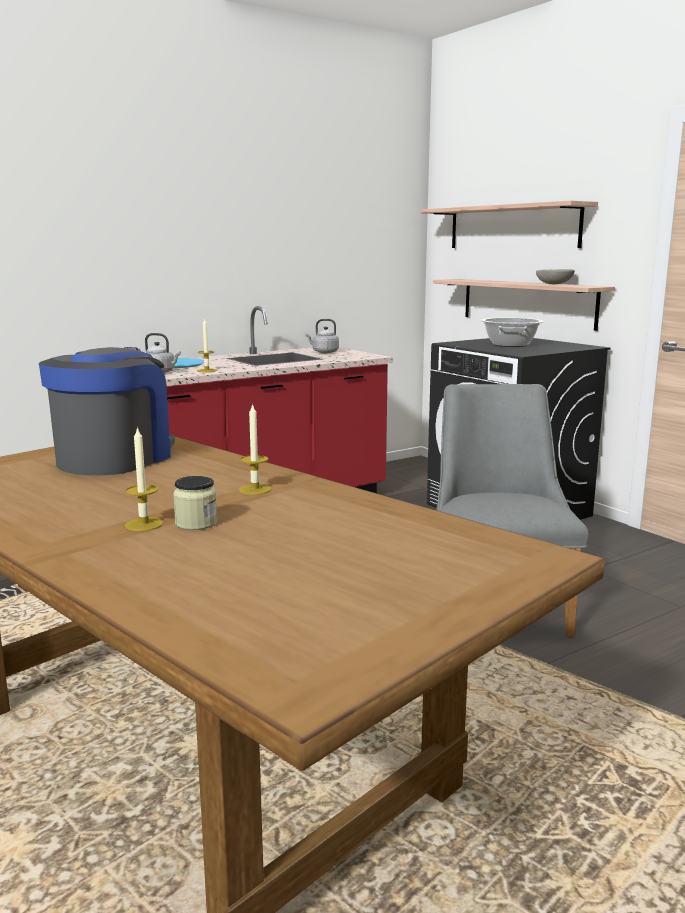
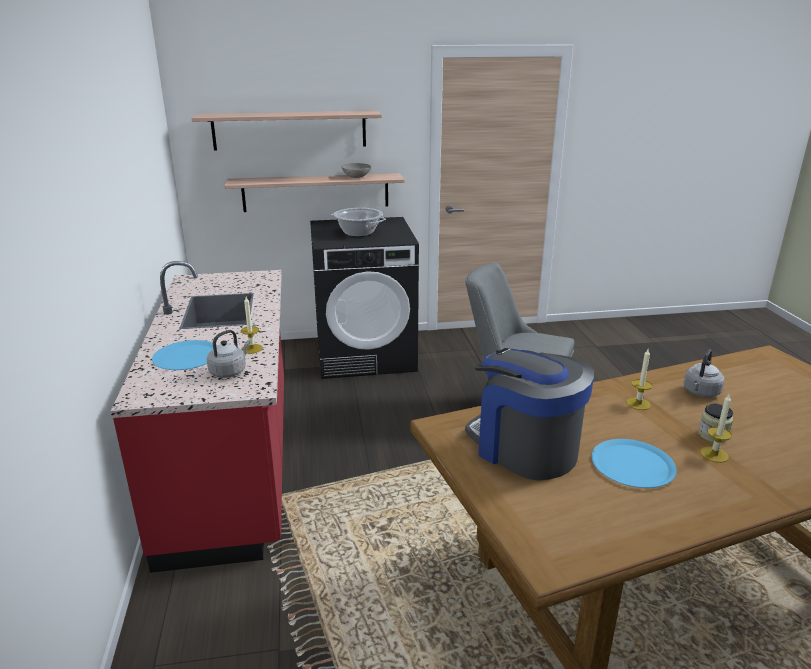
camera: 65 degrees left, 10 degrees up
(100, 493) = (632, 465): none -> blue plate
(324, 352) = (212, 285): grey kettle -> grey kettle (700, 393)

